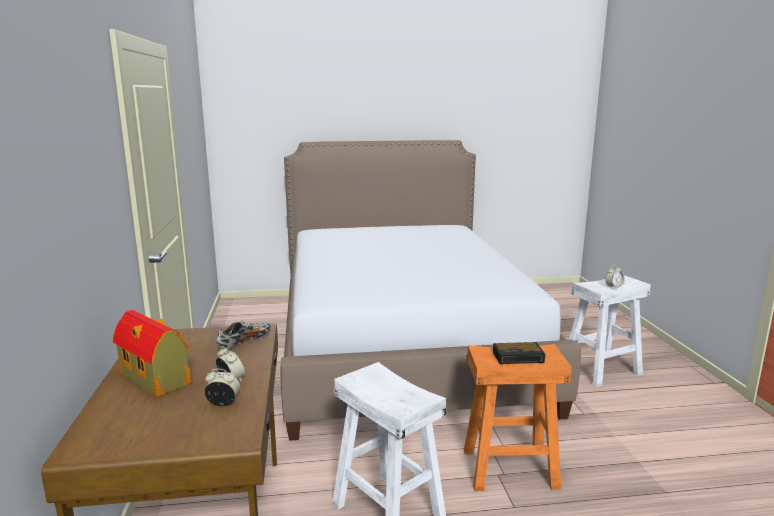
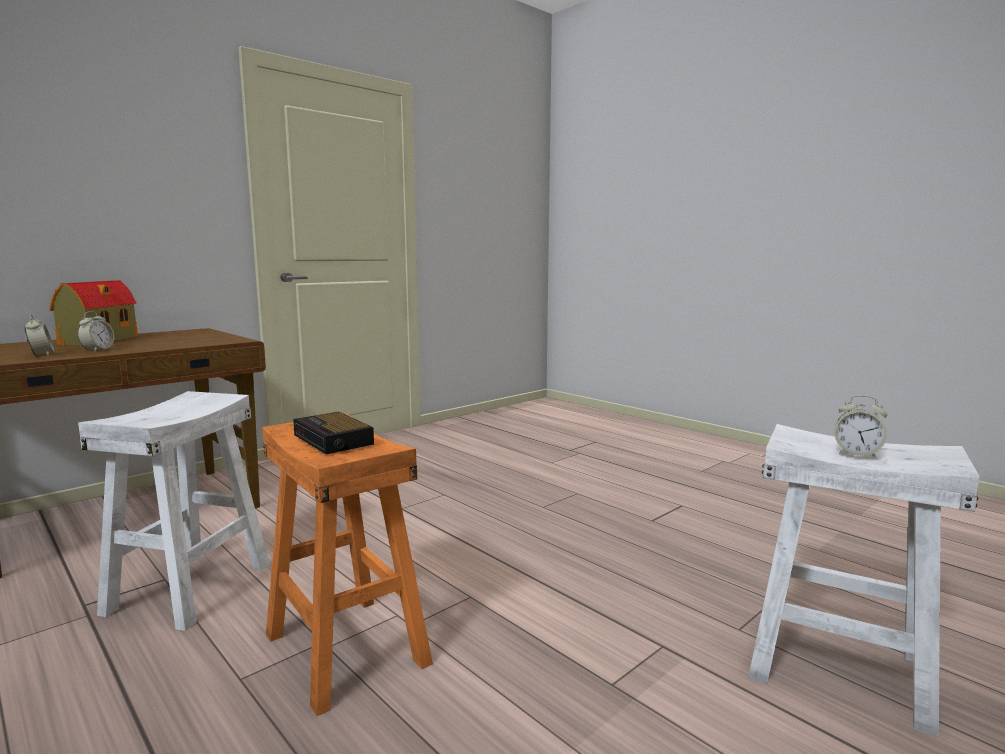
camera: 55 degrees right, 5 degrees down
(244, 342) = (199, 342): shoe -> none
(401, 344) = (599, 485): bed -> none

